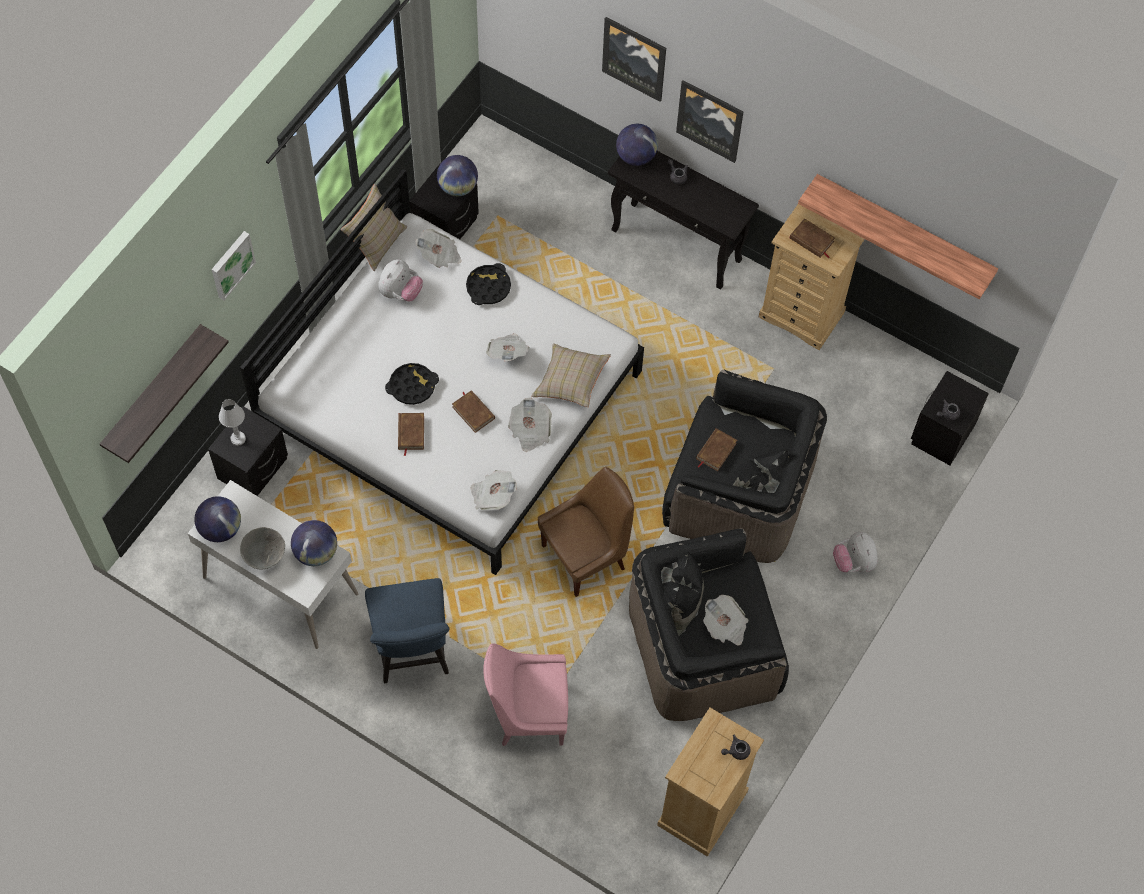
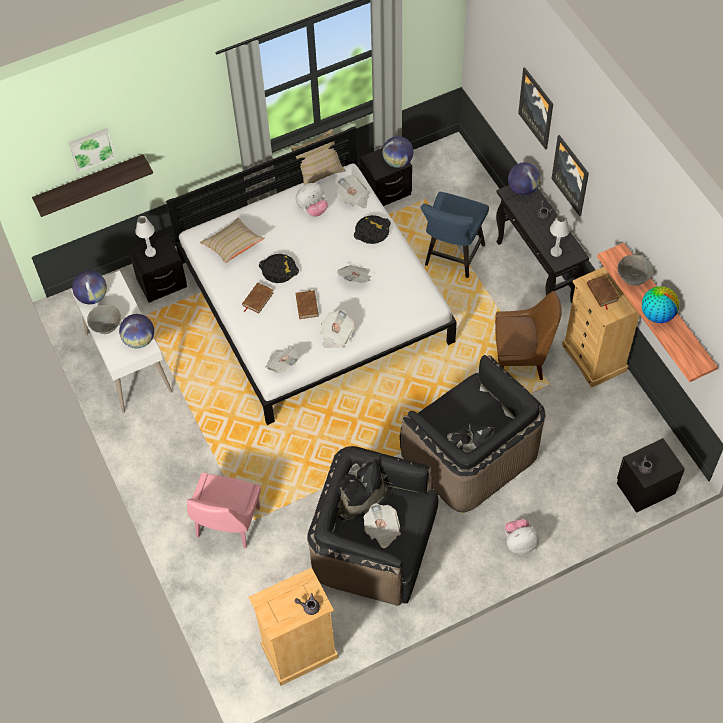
camera: 35 degrees right, 5 degrees down
(231, 264) = (180, 122): picture -> picture (91, 148)
(413, 655) = (179, 448): blue chair -> blue chair (452, 258)
(528, 713) = (227, 525): pink chair -> pink chair turned 105 degrees counterclockwise
(570, 382) = (385, 317): beige pillow -> beige pillow (233, 246)
(586, 556) = (335, 443): brown chair -> brown chair (521, 360)
(715, 451) = (456, 411): brown book -> none
(719, 215) = (556, 252): none -> white table lamp
(853, 211) = (633, 278): none -> grey bowl
(853, 562) = (519, 543): plush toy -> plush toy turned 60 degrees clockwise
(903, 240) = (657, 314): none -> globe

